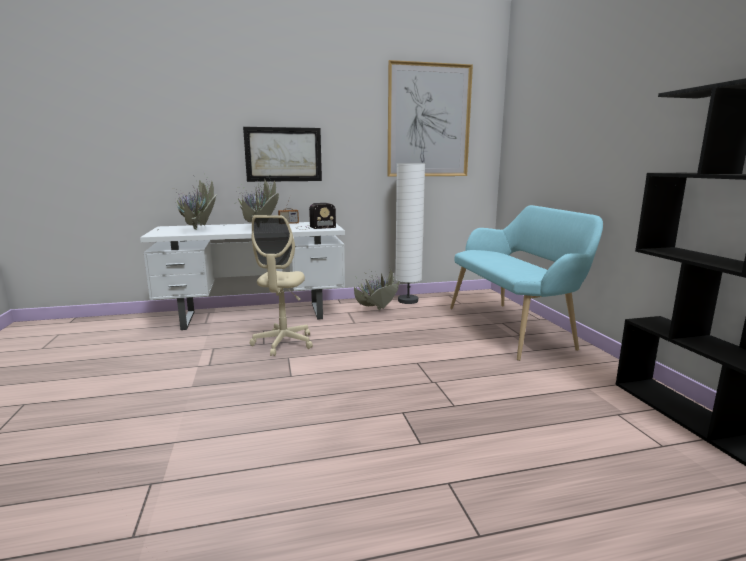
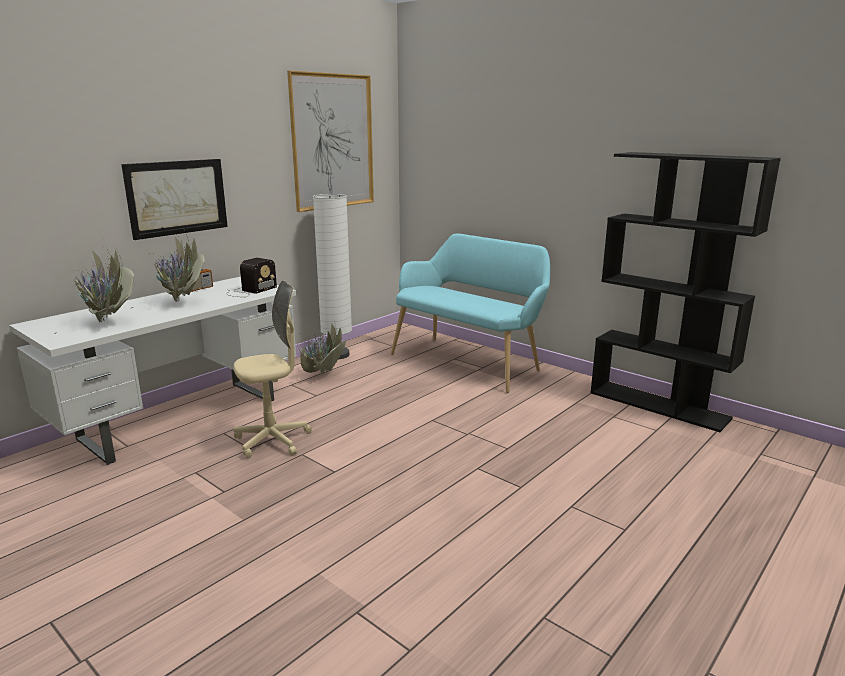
camera: 35 degrees left, 5 degrees up
(283, 343) = (272, 441): beige office chair -> beige office chair turned 90 degrees counterclockwise

